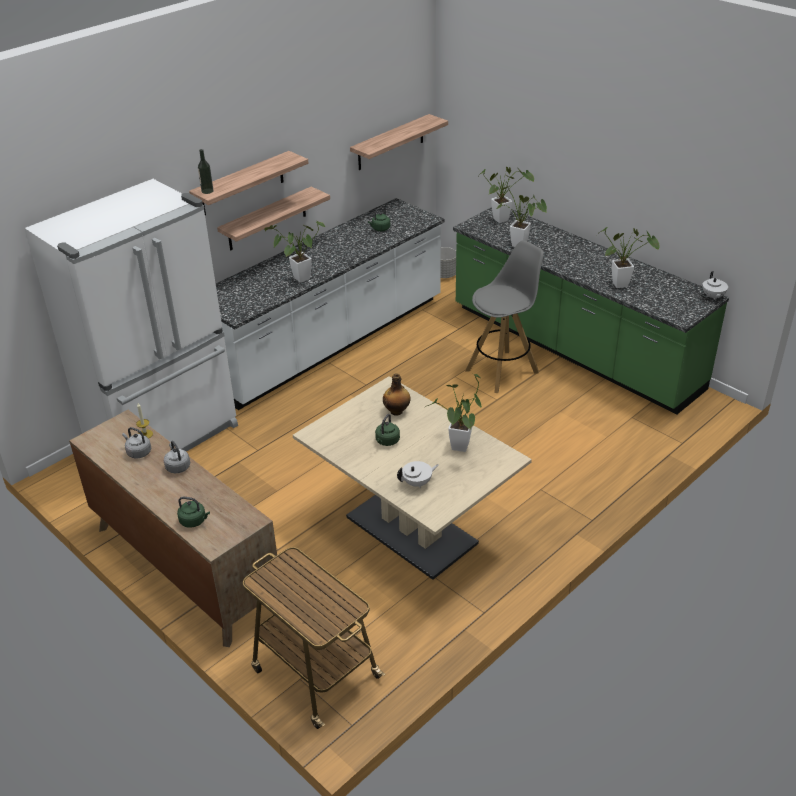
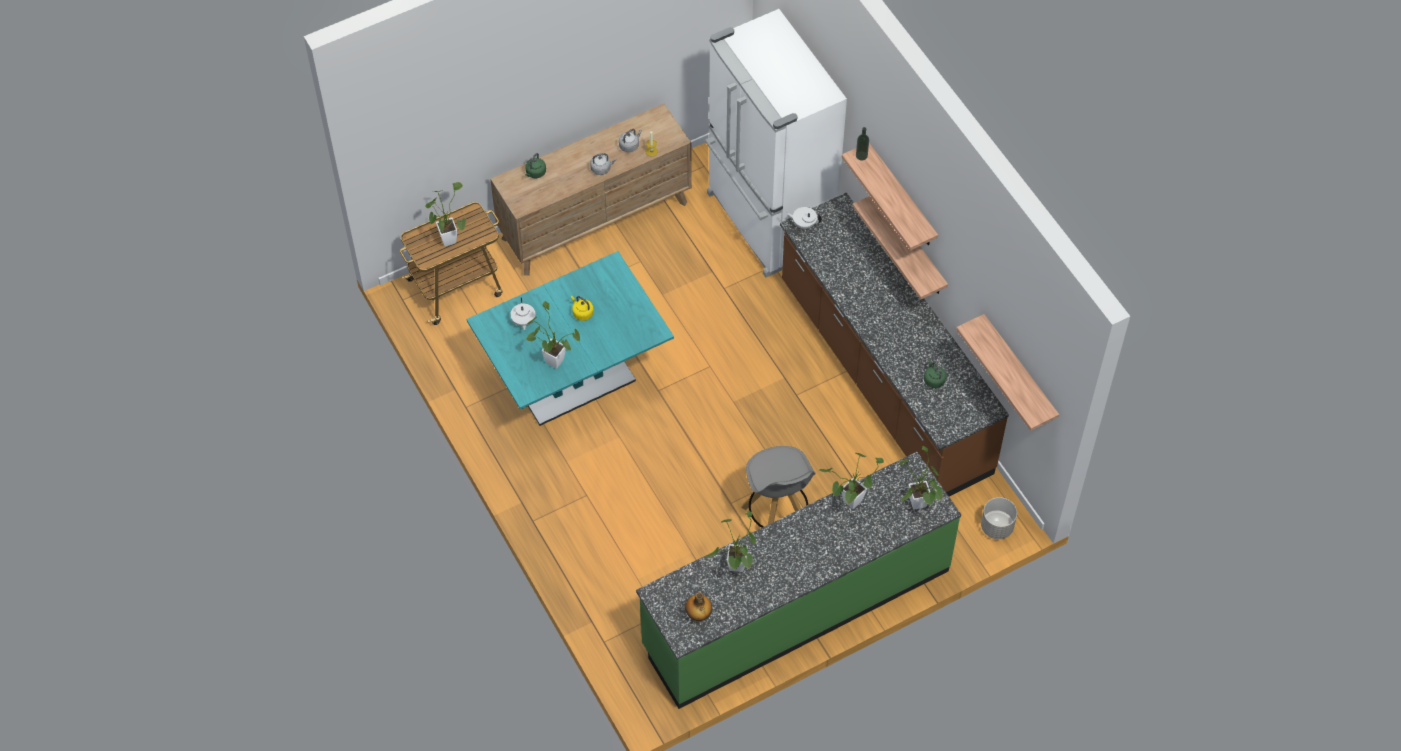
camera: 105 degrees right, 20 degrees up
(298, 280) = (847, 285): potted plant -> potted plant (447, 237)
(329, 343) = (883, 378): white counter -> brown counter
(387, 441) = (582, 313): green kettle -> yellow kettle
(397, 411) = (619, 329): bottle -> bottle (698, 614)
(411, 530) = (574, 381): beige dining table -> turquoise dining table
(712, 296) = (682, 642): white teapot -> white teapot (804, 224)

